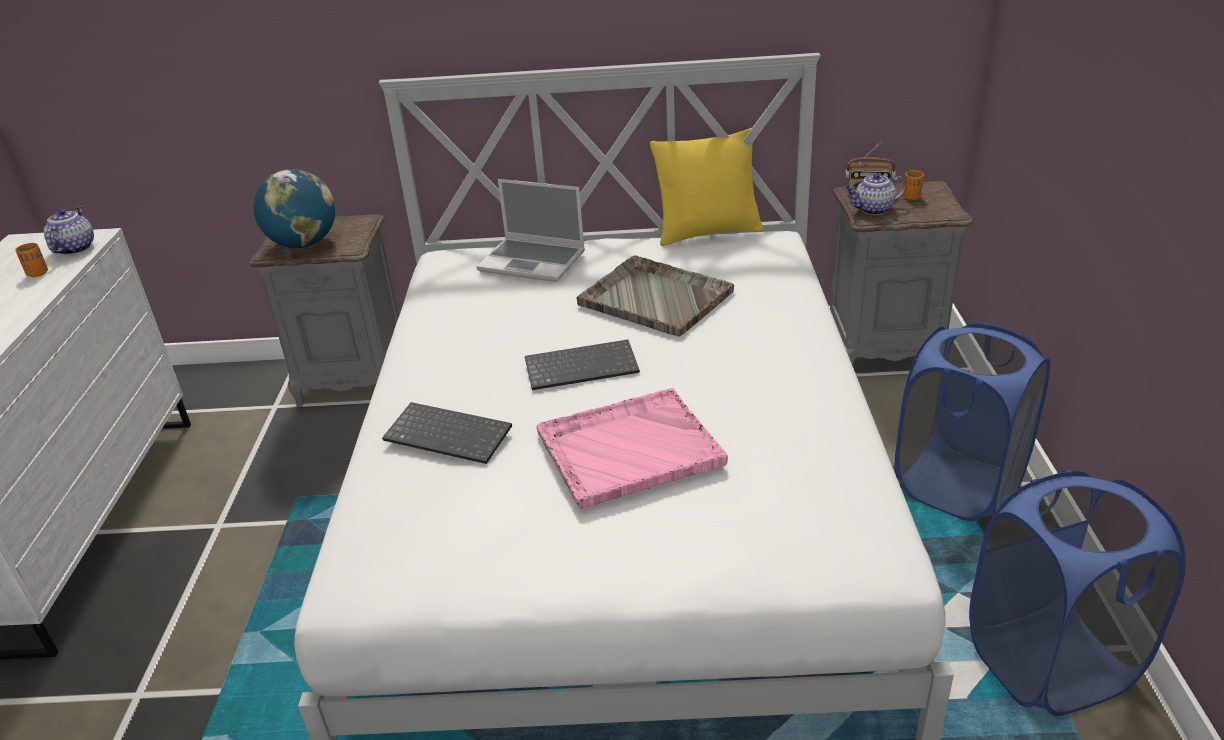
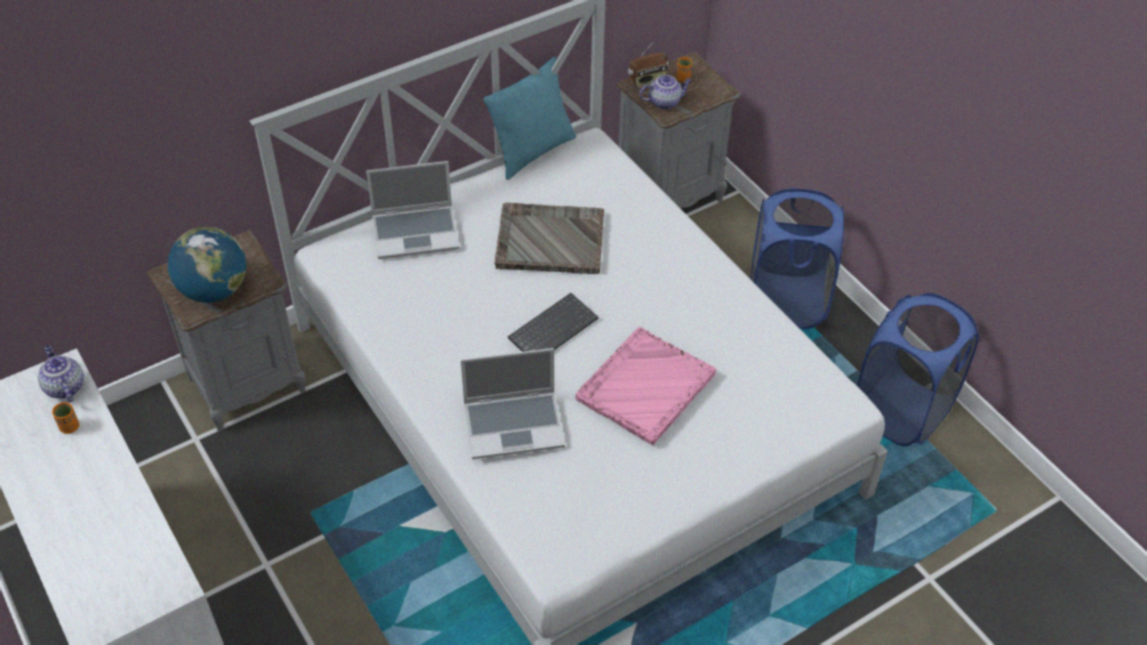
camera: 35 degrees left, 15 degrees up
(450, 434) = (515, 425): keyboard -> laptop
(708, 232) = (533, 152): yellow pillow -> turquoise pillow
(873, 210) = (665, 102): teapot -> teapot turned 150 degrees counterclockwise

